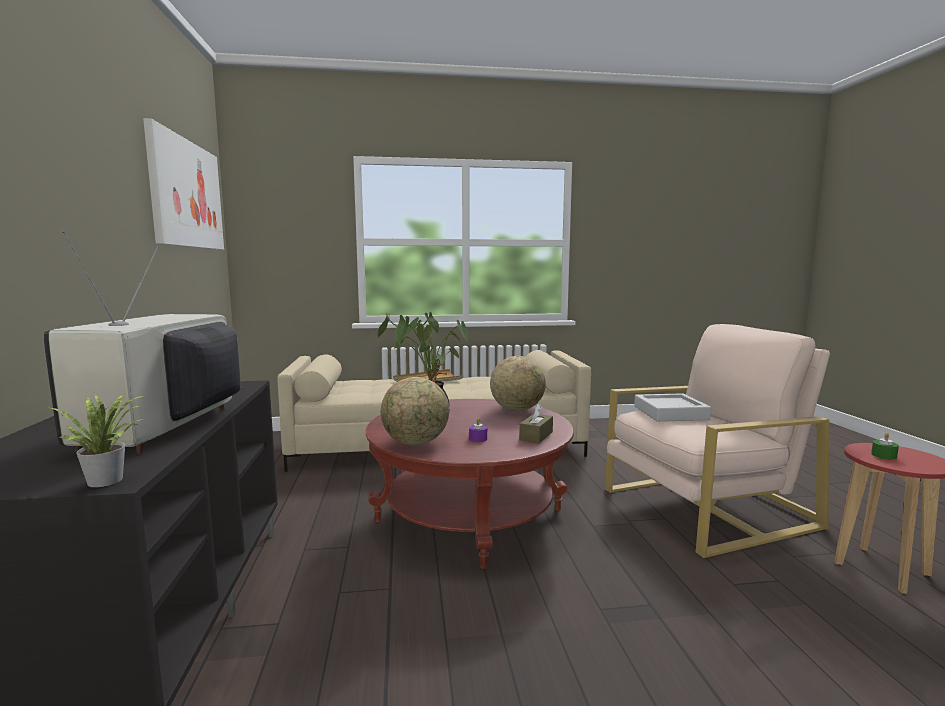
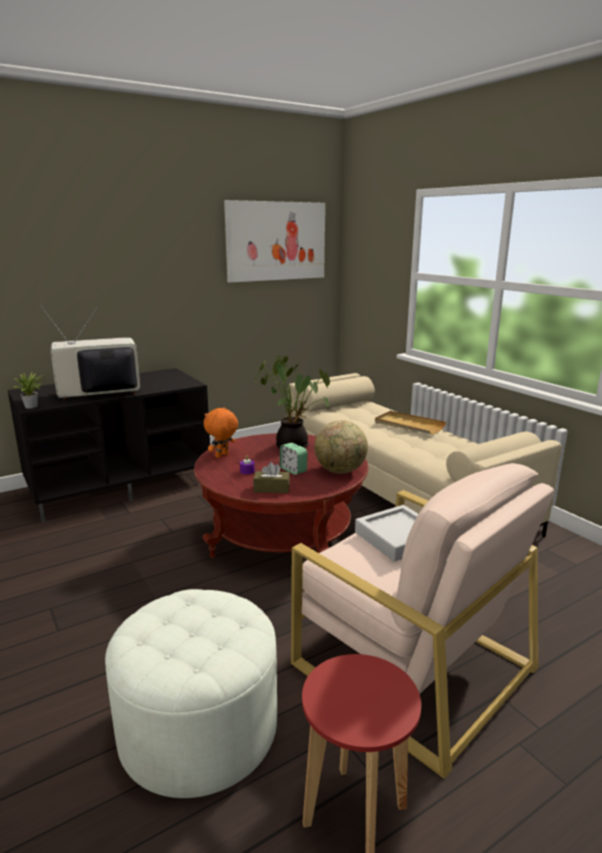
camera: 65 degrees right, 10 degrees up
(416, 443) = (222, 456): globe -> orange plush toy
(496, 423) = (293, 470): none -> alarm clock
(807, 631) = (198, 728): none -> white ottoman
(883, 456) = (354, 683): green candle -> none

